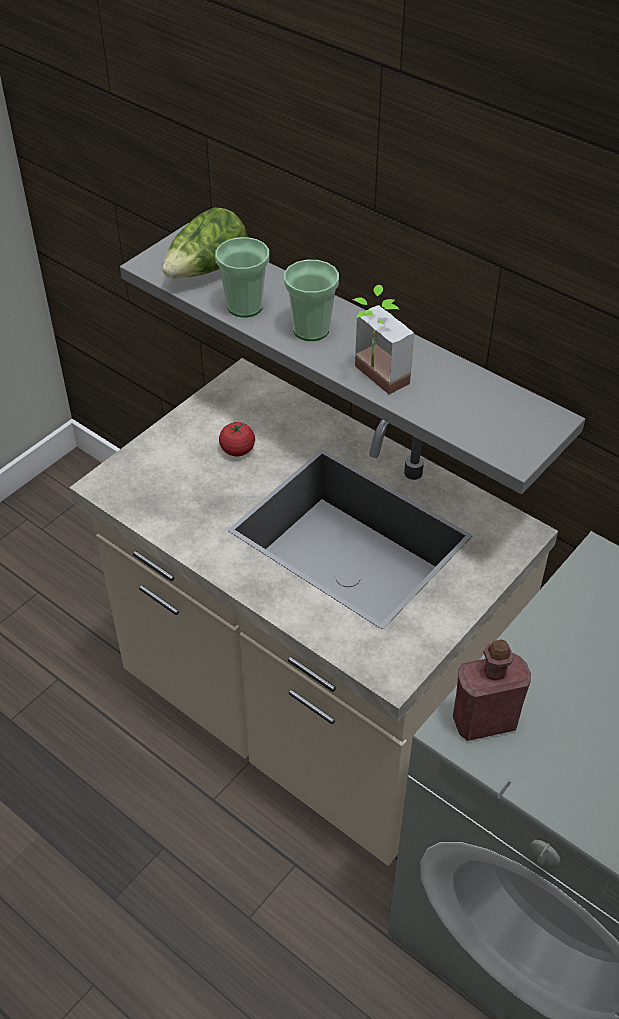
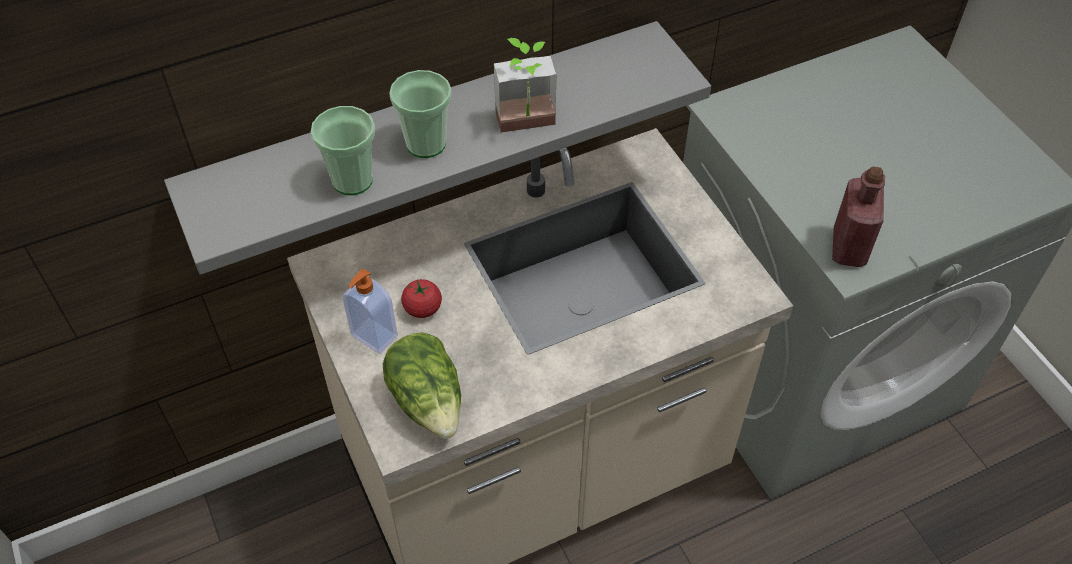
camera: 65 degrees left, 5 degrees up
(193, 433) = (373, 337): none -> soap dispenser
(207, 270) = (266, 190): lettuce -> lettuce (429, 400)

